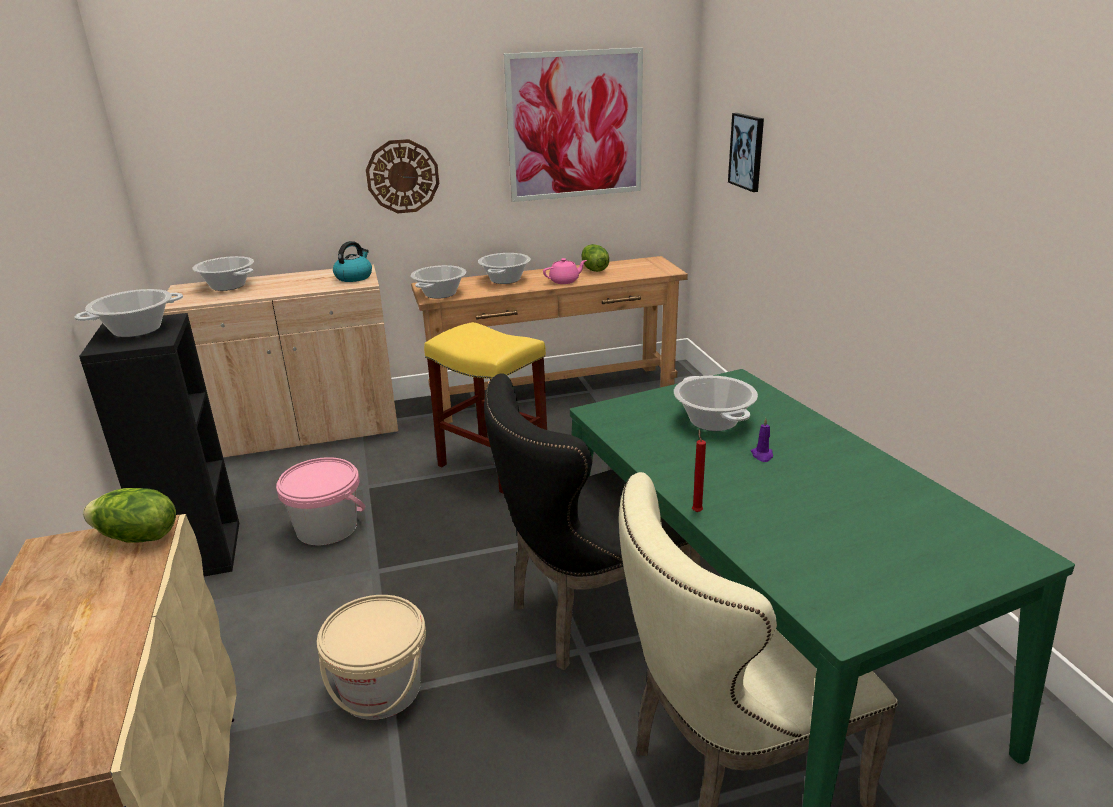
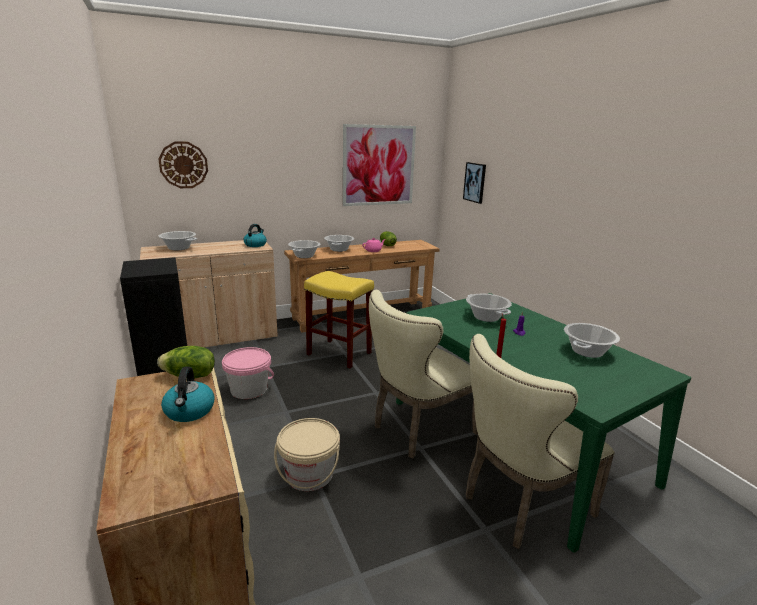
camera: 10 degrees left, 5 degrees down
(106, 607) = (189, 411): none -> kettle
(137, 330) = (149, 265): cooking pot -> cooking pot (587, 351)
(402, 176) = (283, 188): wall clock -> wall clock (183, 165)
(588, 616) = (418, 430): black chair -> beige chair

